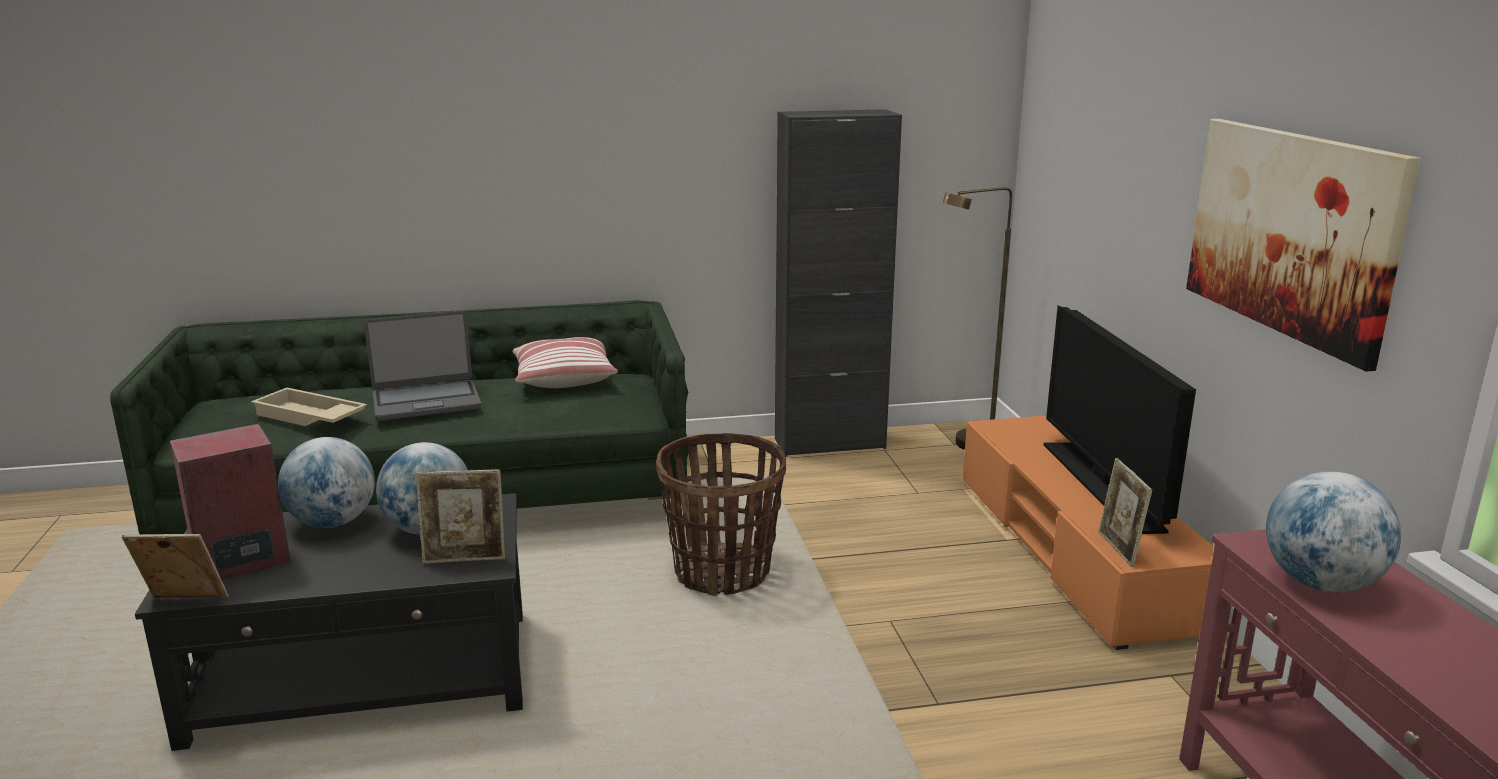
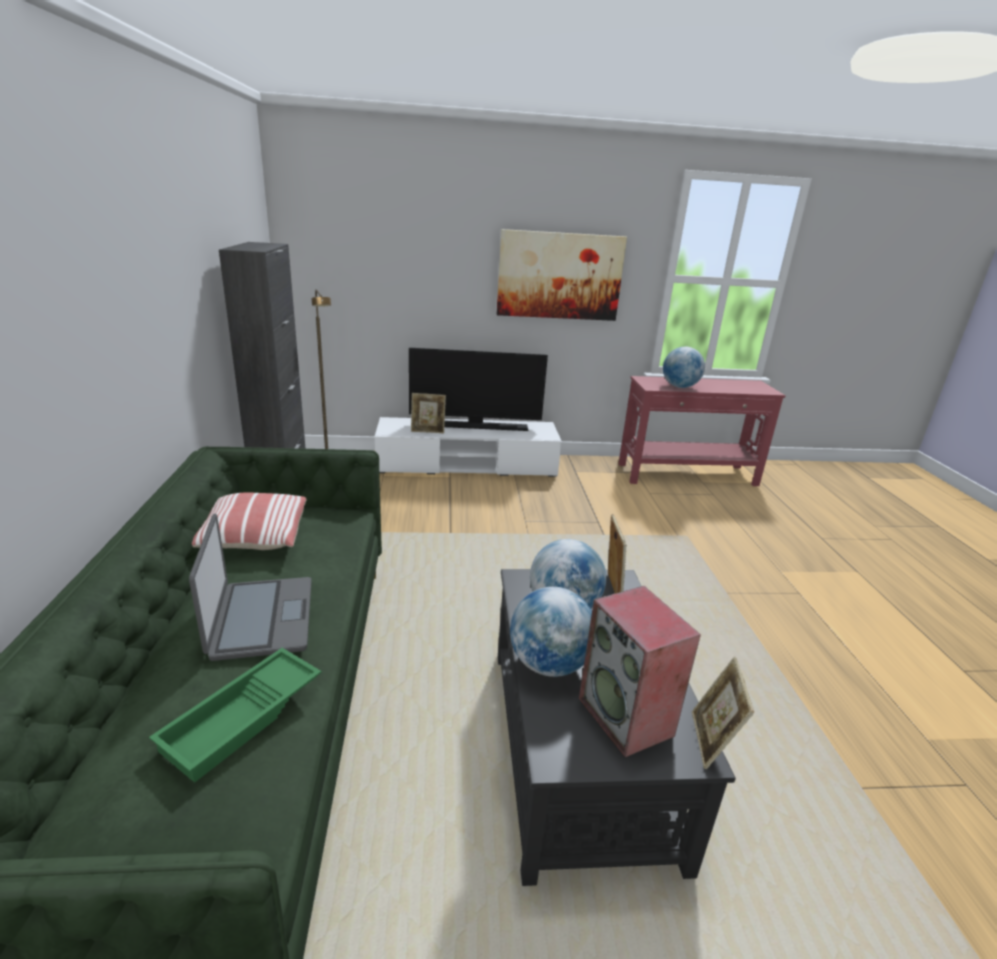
camera: 85 degrees left, 5 degrees up
(308, 417) = (244, 719): beige tray -> green tray
(722, 572) = (458, 566): basket -> none
(1073, 550) = (467, 465): orange tv stand -> white tv stand
(1119, 549) = (540, 436): picture frame -> picture frame (428, 432)

